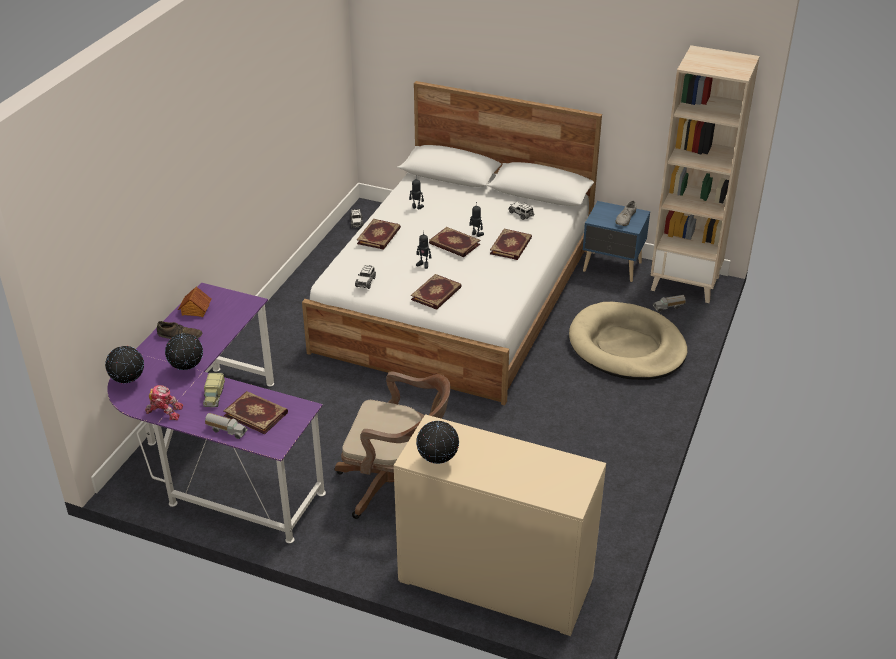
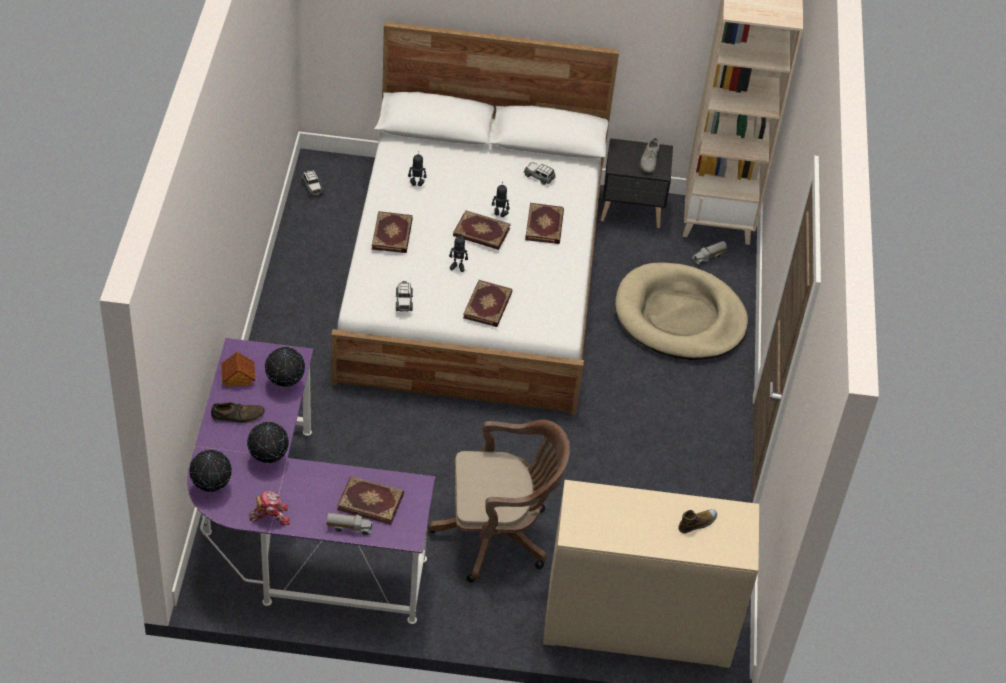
camera: 20 degrees left, 10 degrees up
(214, 396) = (315, 488): toy truck -> none
(437, 462) = (599, 533): globe -> globe (285, 383)
(537, 469) = (697, 523): none -> shoe
(612, 268) = (632, 211): blue nightstand -> black nightstand

